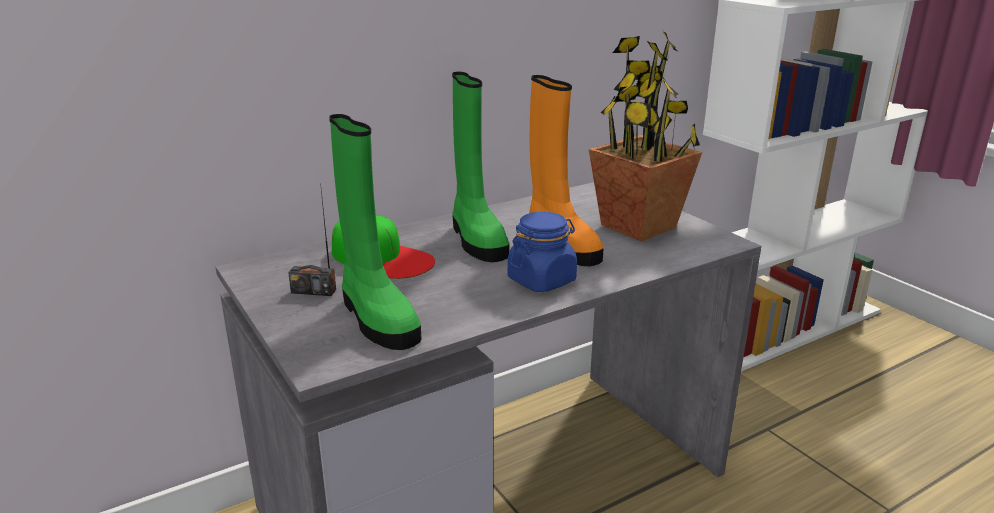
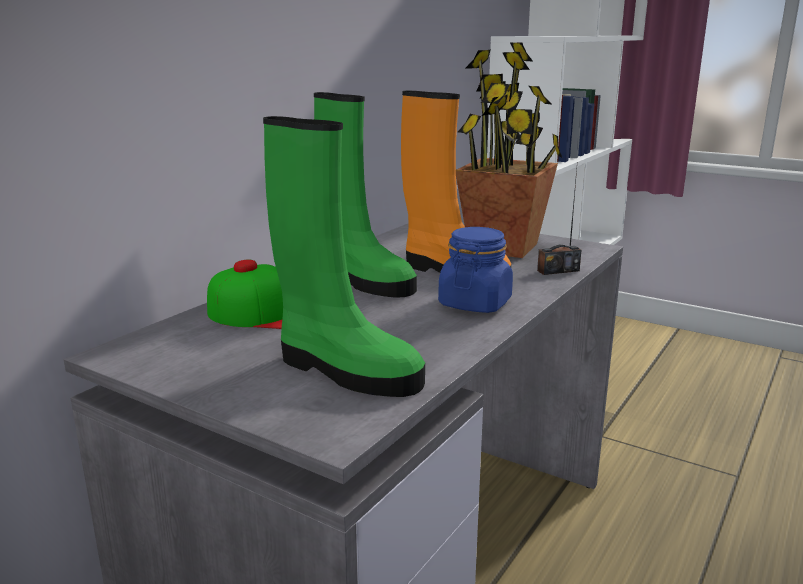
camera: 25 degrees left, 5 degrees down
(313, 291) = (233, 359): radio -> radio (558, 270)

